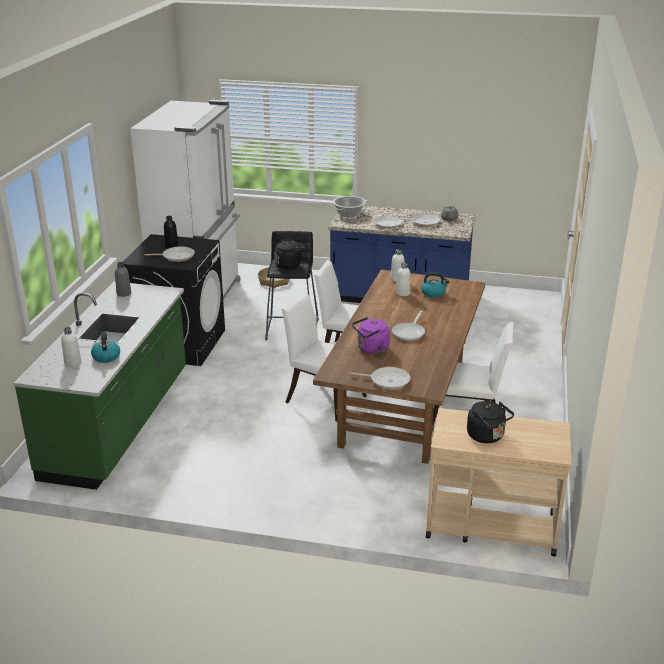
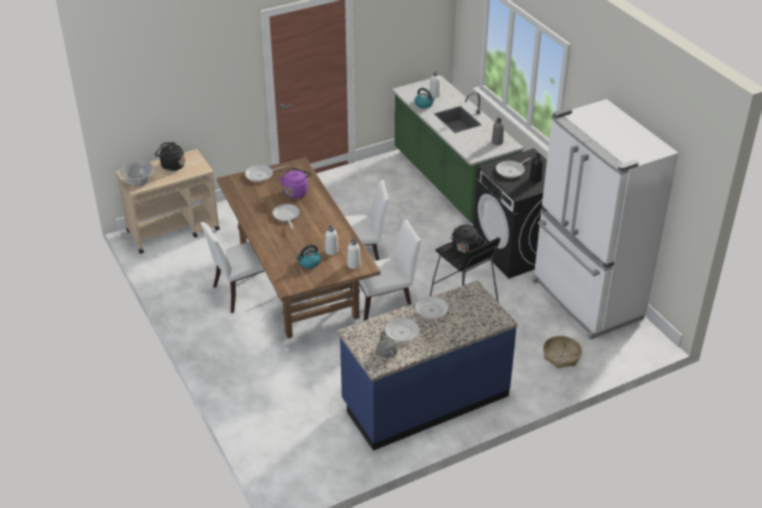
camera: 140 degrees right, 10 degrees up
(349, 214) = (486, 308): cooking pot -> cooking pot (138, 181)

